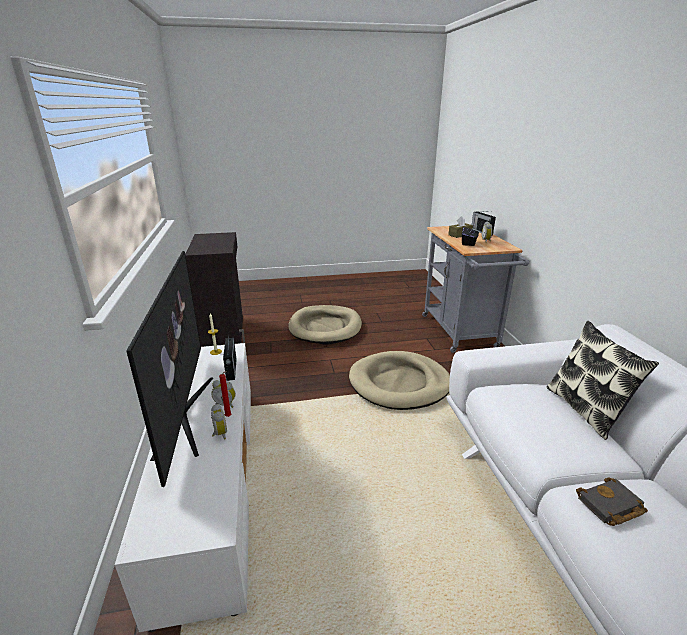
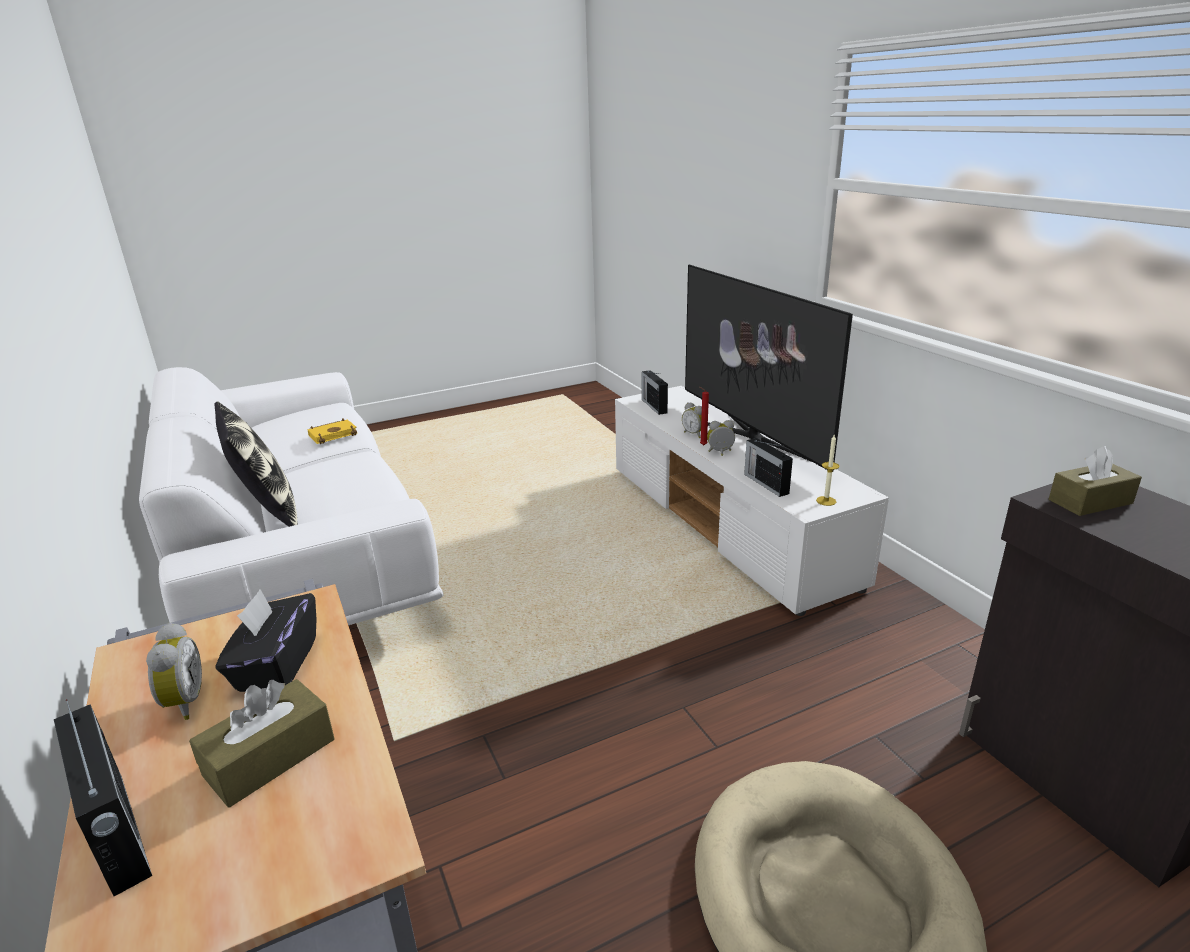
camera: 165 degrees right, 0 degrees up
(206, 505) = (654, 406): none -> radio
(213, 249) = (1090, 501): none -> brown tissue box
(399, 383) = (531, 709): beige dog bed -> none
(610, 506) = (333, 434): black book -> yellow book

